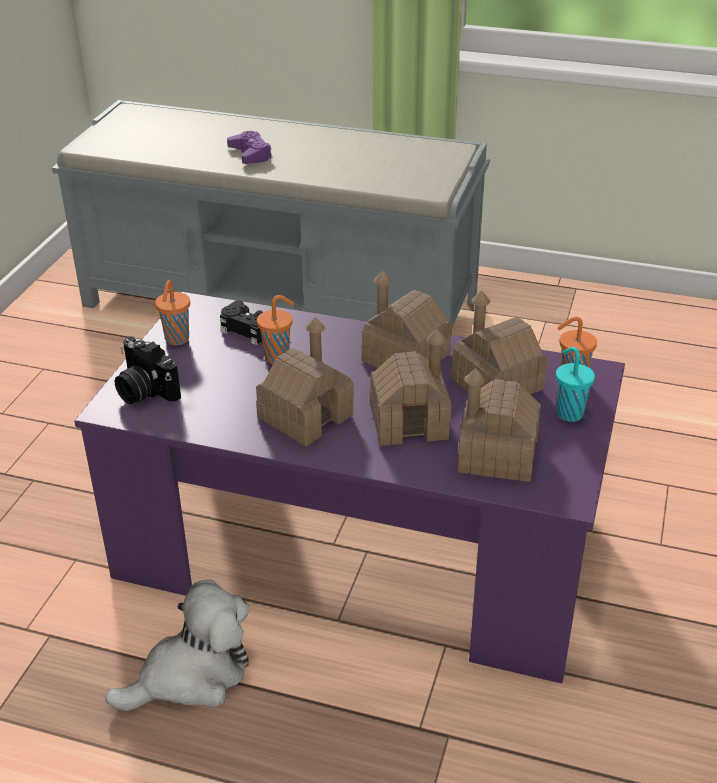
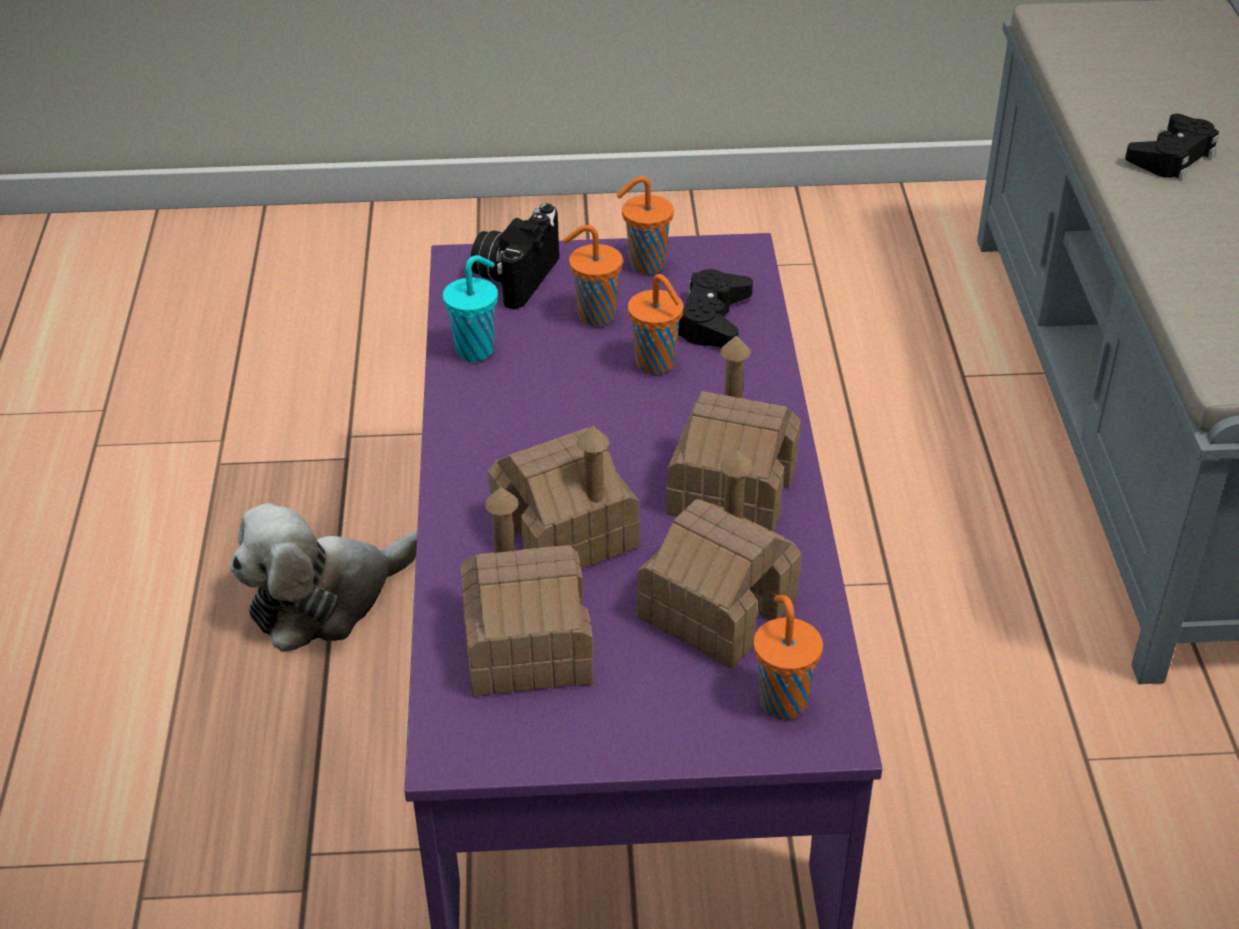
camera: 70 degrees right, 5 degrees up
(192, 675) = (326, 599): plush toy -> plush toy turned 105 degrees clockwise
(212, 369) = (594, 316): none -> orange cup
(250, 154) = (1172, 157): purple game controller -> black game controller
(305, 416) = (528, 428): toy house -> none
(568, 413) = (679, 713): turquoise cup -> turquoise cup (476, 350)

